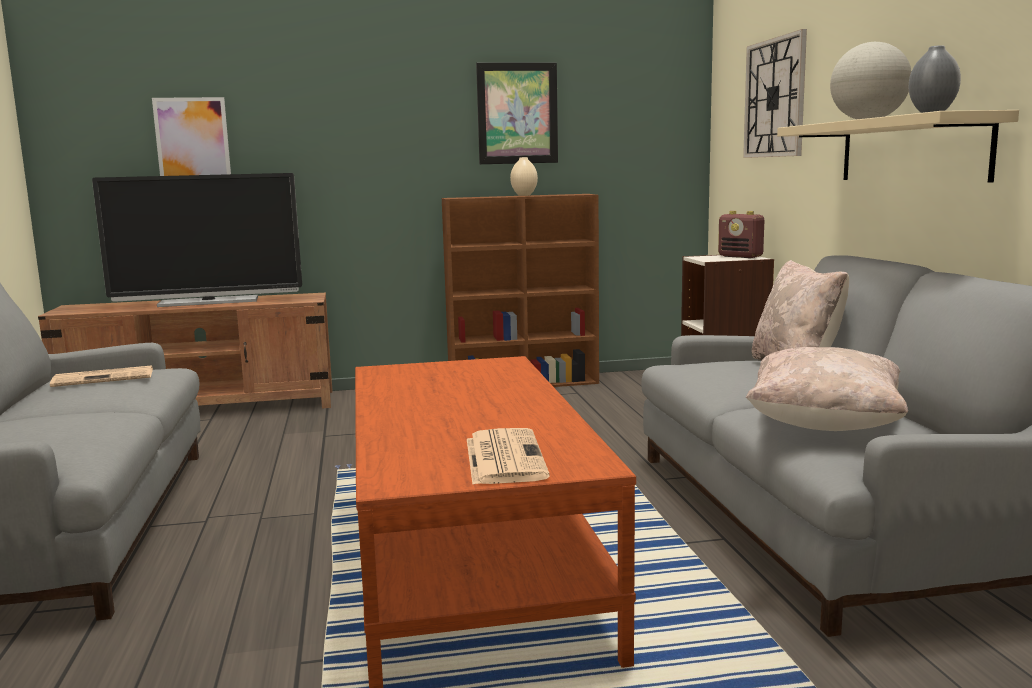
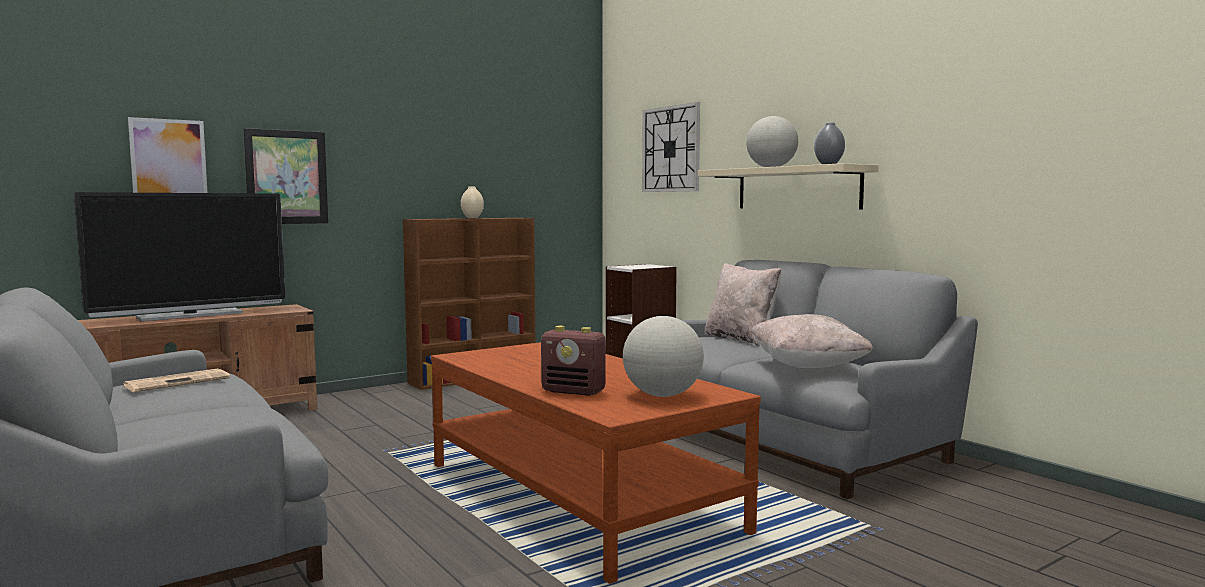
camera: 25 degrees left, 5 degrees down
(503, 457) = (662, 395): newspaper -> globe
(517, 113) = (463, 150): picture -> picture (286, 177)
(741, 256) = (649, 265): radio -> radio (574, 391)

